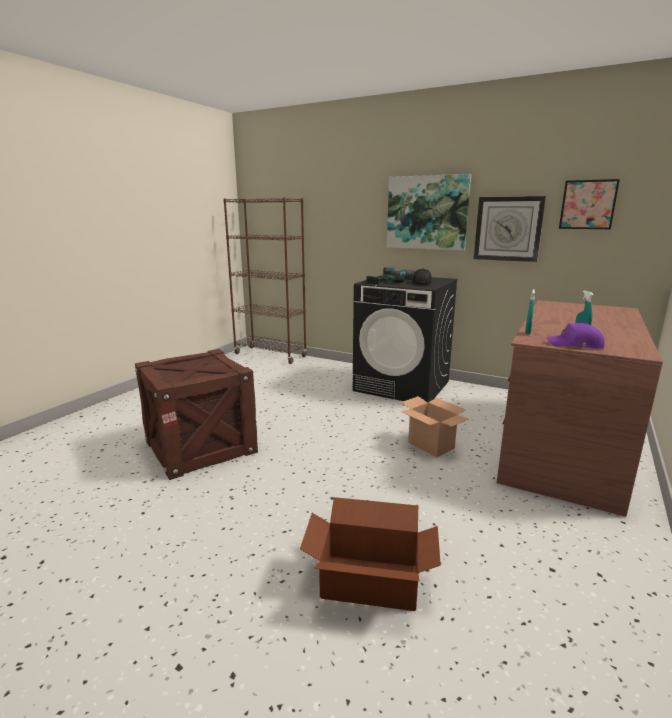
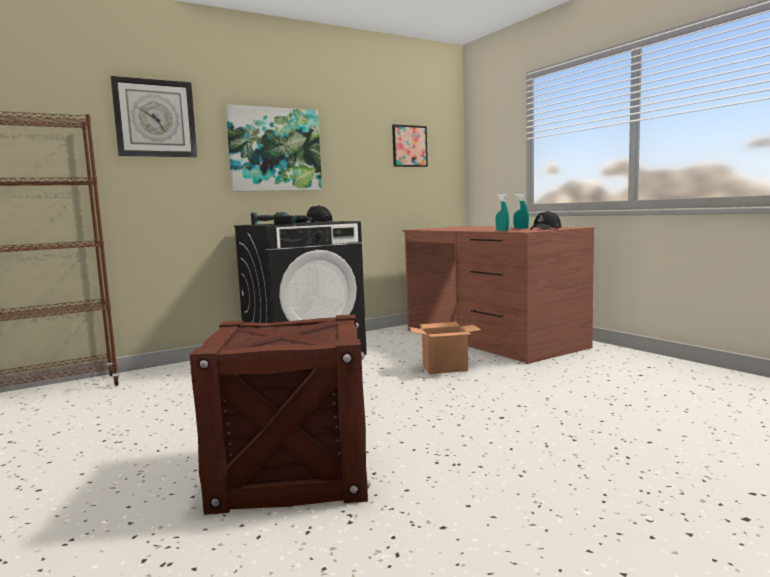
camera: 60 degrees left, 10 degrees down
(370, 582) = (640, 424): cardboard box -> none
(508, 229) = (355, 167): wall clock -> wall clock (155, 118)
(575, 345) = (546, 229): purple cap -> black cap

